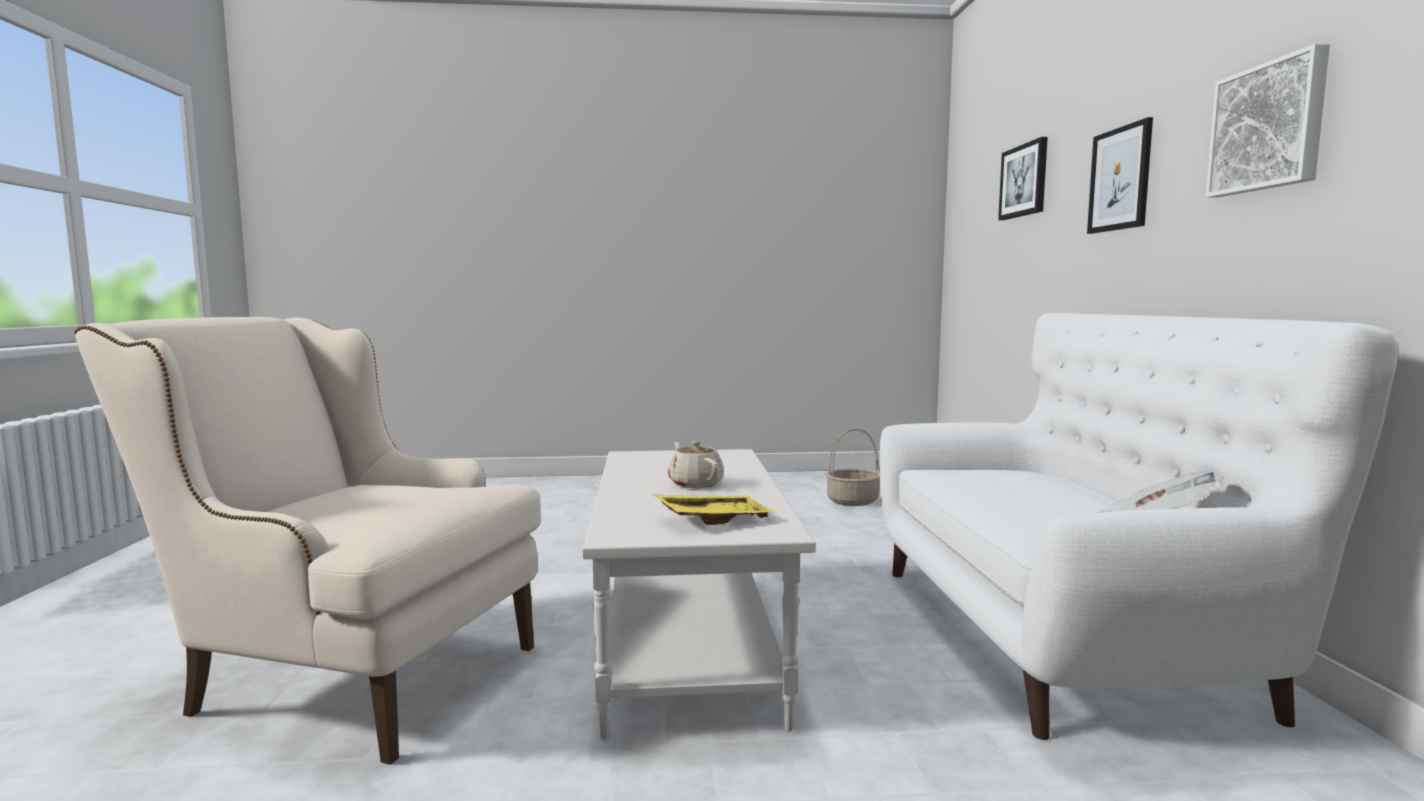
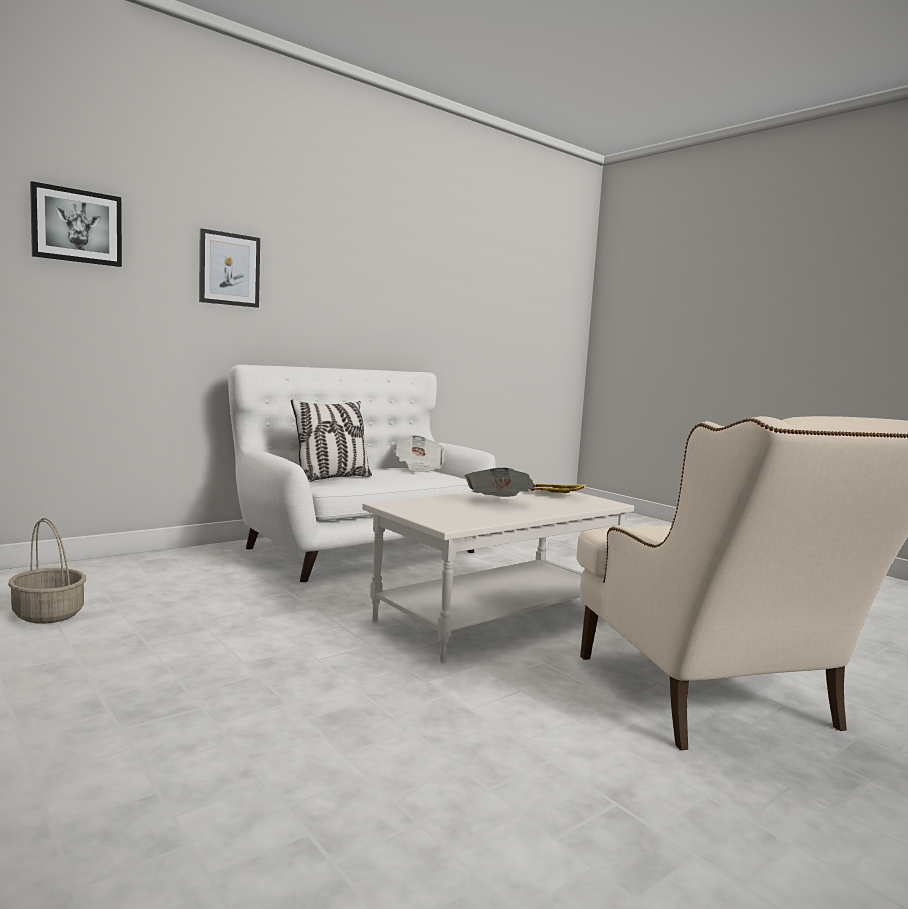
camera: 125 degrees left, 0 degrees up
(695, 484) = (498, 503): beige teapot -> newspaper
(996, 479) = (332, 478): none -> pillow
(1269, 127) = (339, 277): picture -> none

